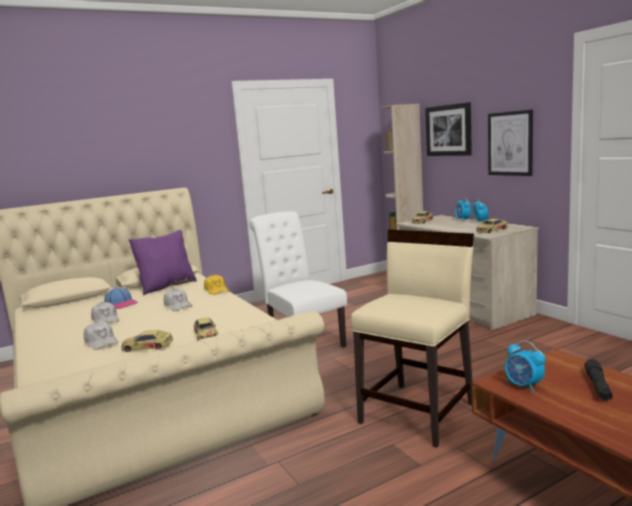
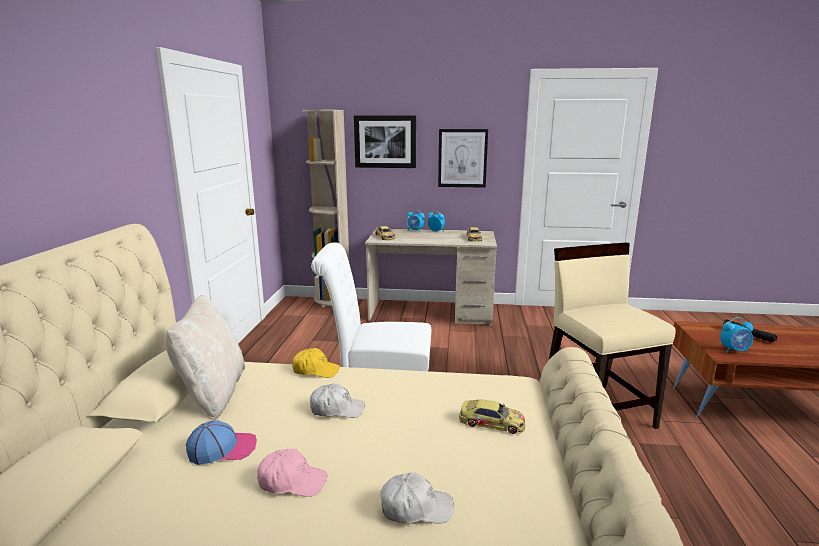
camera: 55 degrees left, 5 degrees up
(106, 320) = (292, 481): white cap -> pink cap
(147, 346) = (483, 473): toy car -> none
(166, 286) = (213, 393): purple pillow -> beige pillow

